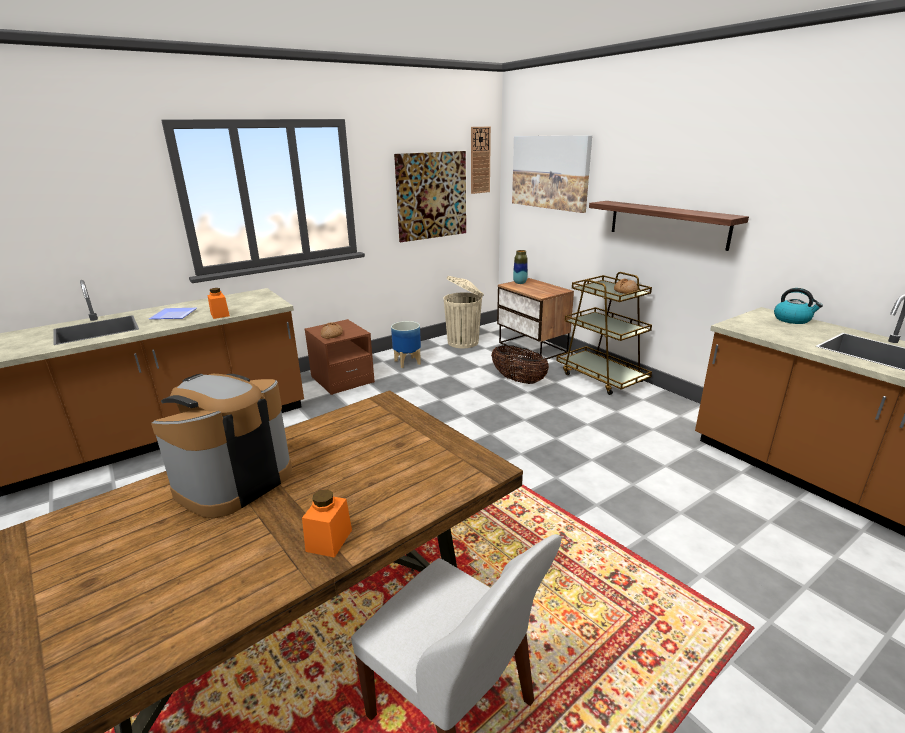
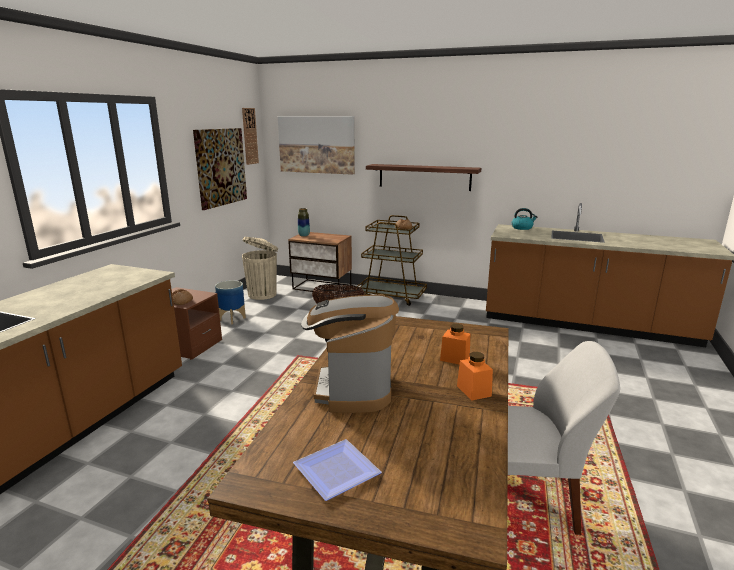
camera: 35 degrees left, 5 degrees down
(174, 316) = (54, 301): plate -> plate (340, 472)
(220, 315) = (110, 291): orange jar -> orange jar (455, 358)

